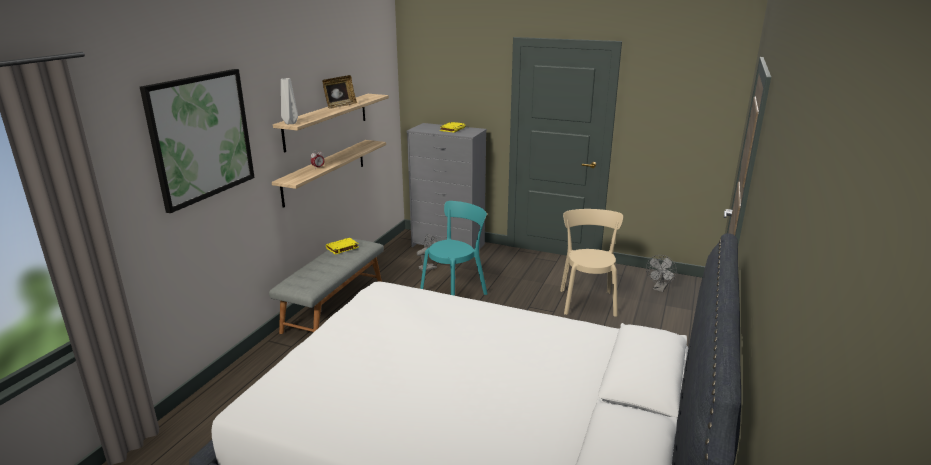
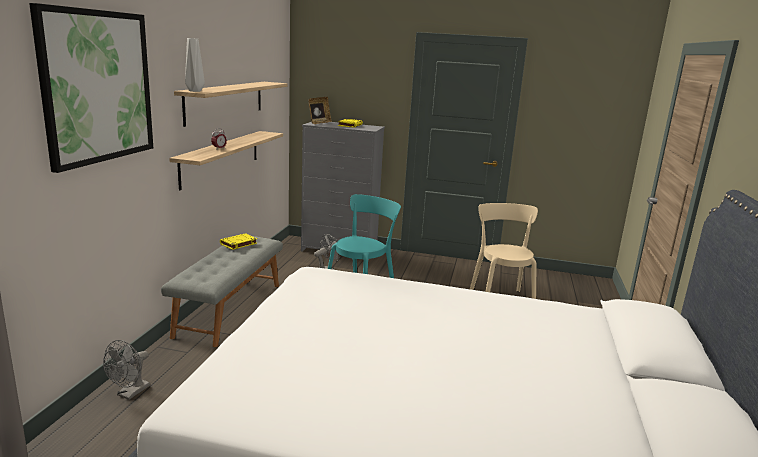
camera: 10 degrees left, 5 degrees down
(340, 106) = (241, 85): picture frame -> picture frame (319, 123)
(659, 289) = (565, 287): grey fan -> grey fan (130, 393)

